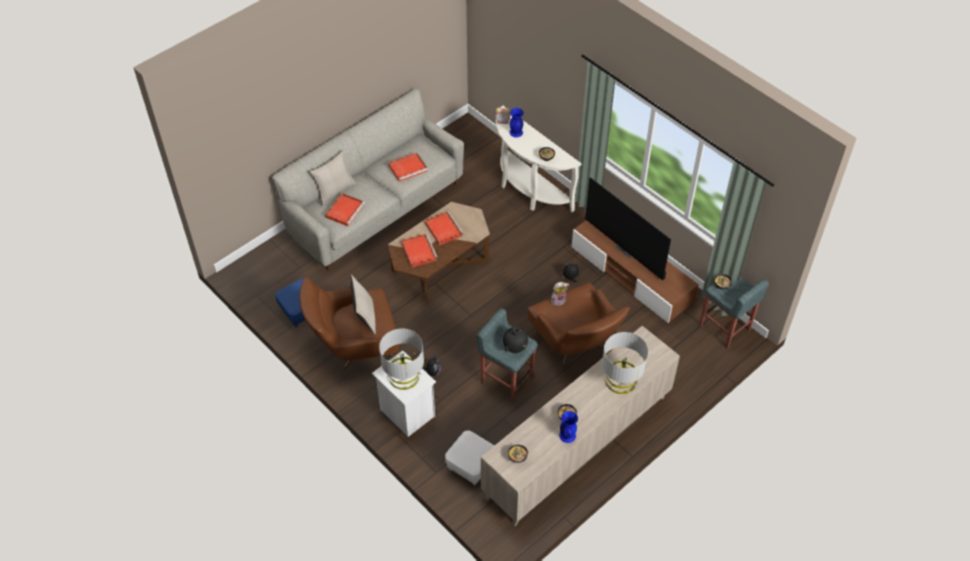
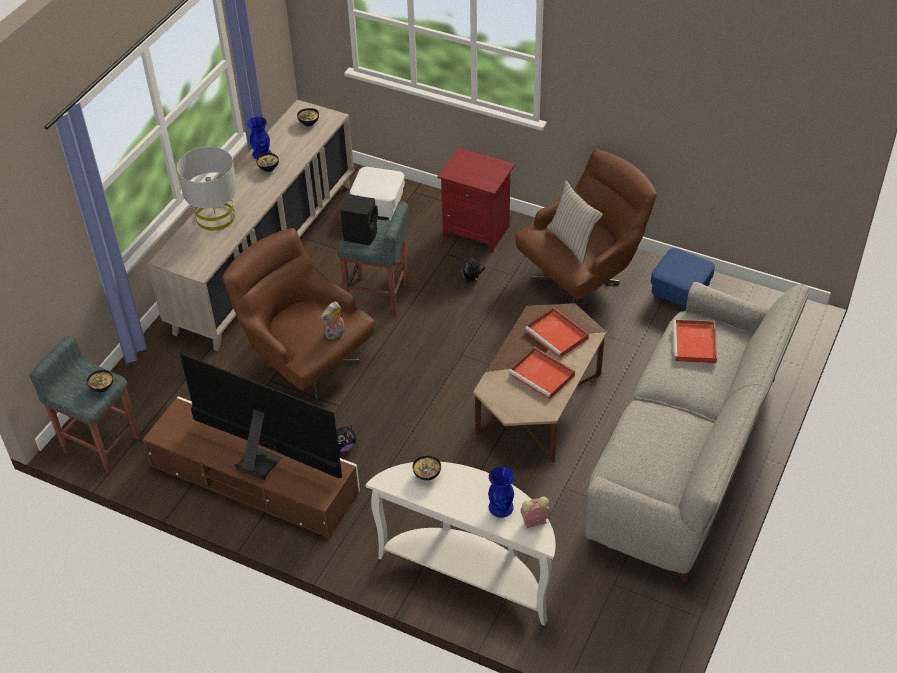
camera: 160 degrees right, 5 degrees down
(334, 191) = (734, 371): beige pillow -> none
(404, 376) = (476, 170): grey table lamp -> none
(406, 413) = (477, 230): white nightstand -> red nightstand
(408, 168) = (652, 438): red tray -> none
(515, 348) = (361, 234): black vase -> black speaker

